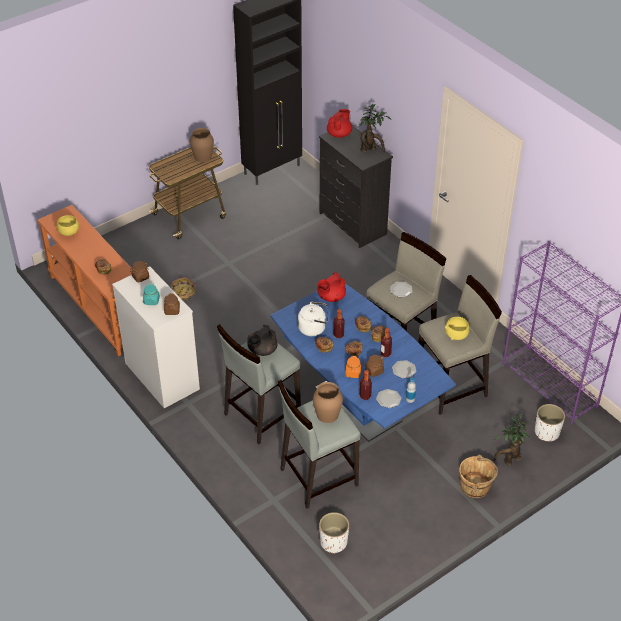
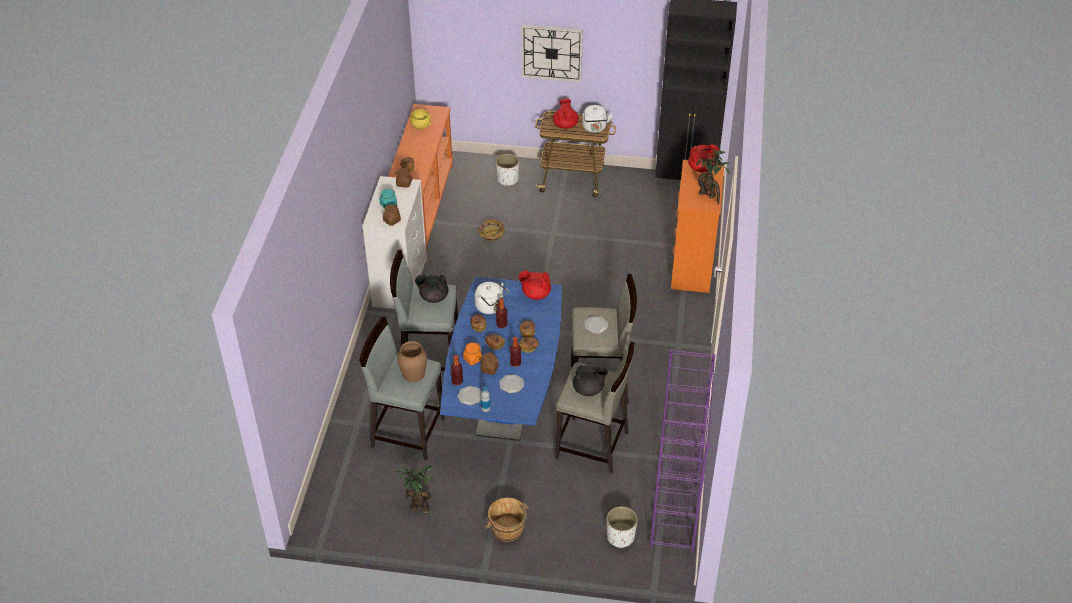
camera: 45 degrees right, 0 degrees up
(141, 107) = (551, 53): none -> wall clock
(177, 167) = (565, 125): none -> red teapot
(203, 157) = (595, 128): brown vase -> white kettle
(333, 542) = (357, 483): white planter -> white planter (508, 179)
(352, 224) = (691, 266): black dresser -> orange dresser
(457, 335) = (589, 389): yellow bowl -> black teapot
(509, 460) = (560, 532): potted plant -> potted plant (418, 507)

